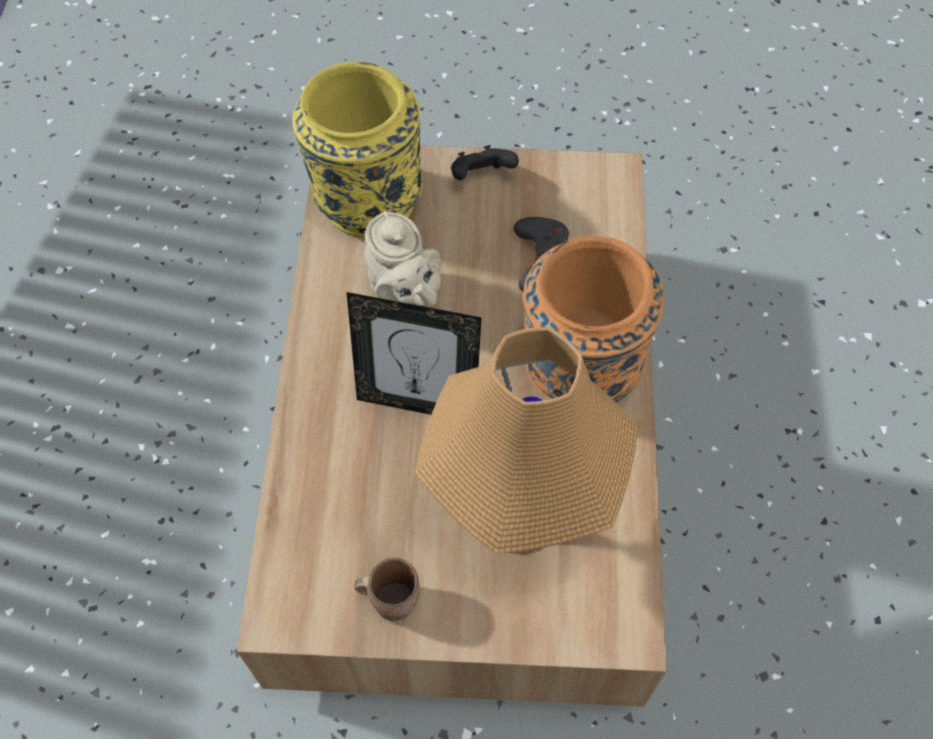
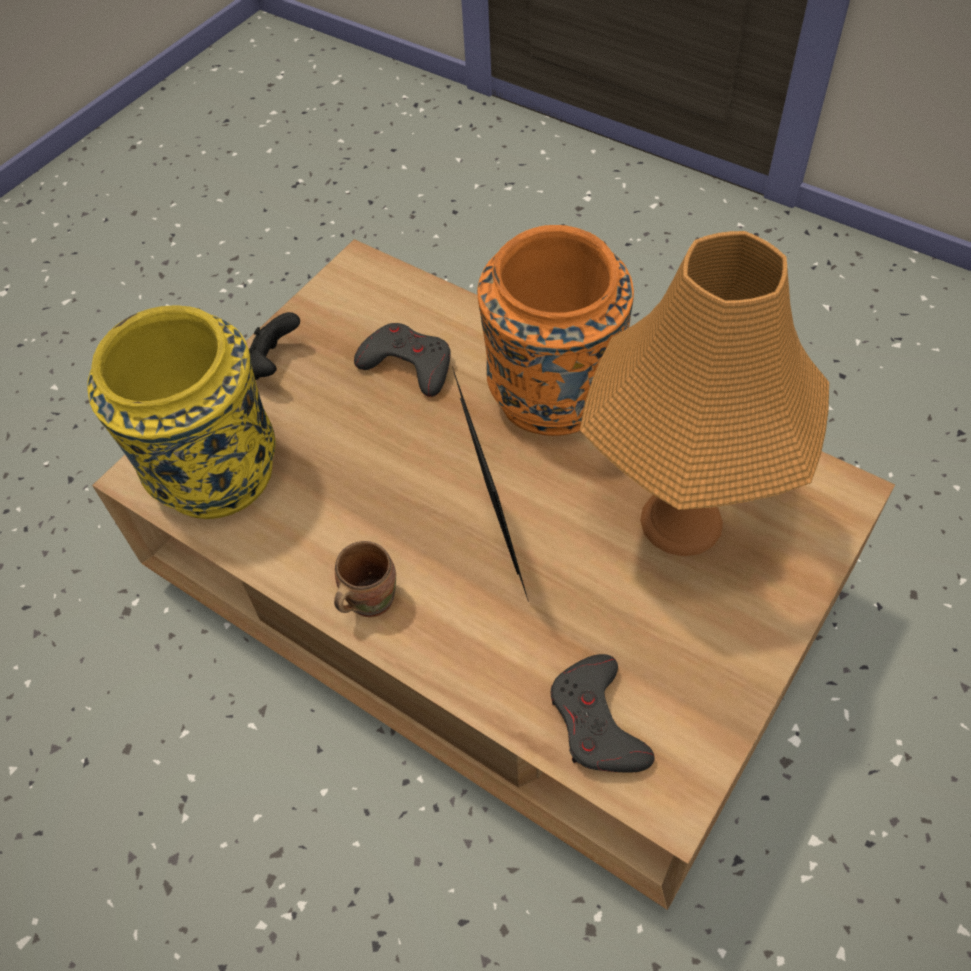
camera: 55 degrees left, 5 degrees down
(311, 542) = (597, 722): none -> grey game controller
(392, 598) = (707, 673): brown mug -> brown mug (367, 599)
(404, 297) = (361, 496): beige teapot -> none
(418, 402) = (495, 544): picture frame -> picture frame turned 60 degrees counterclockwise

